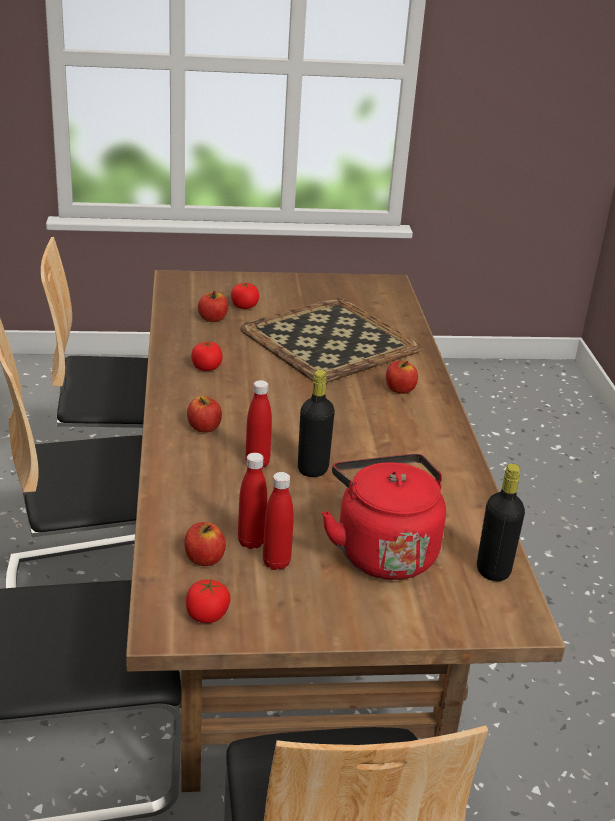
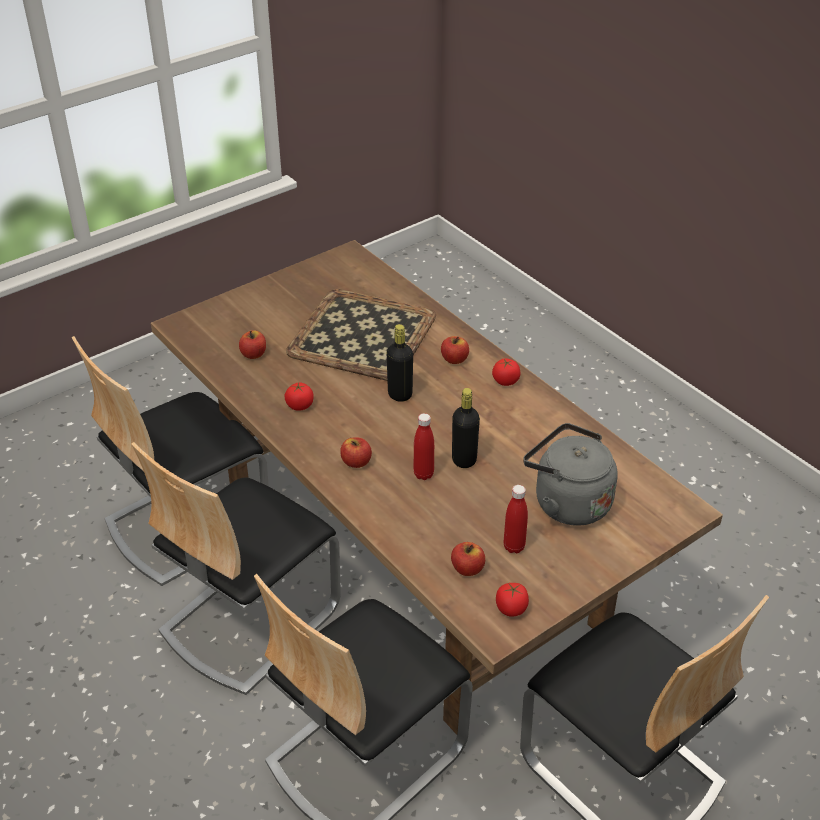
camera: 30 degrees left, 10 degrees up
(244, 306) = (265, 329): tomato -> tomato (505, 381)
(251, 542) = (483, 540): red bottle -> none
(383, 551) = (567, 502): red kettle -> grey kettle
(493, 570) = (641, 482): black bottle -> black bottle (400, 394)

